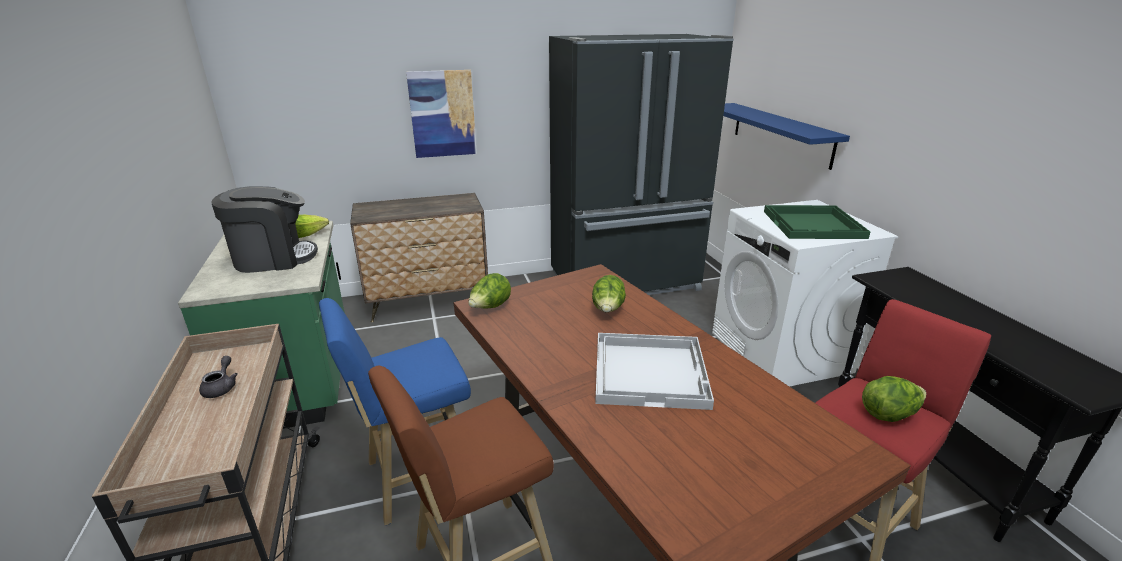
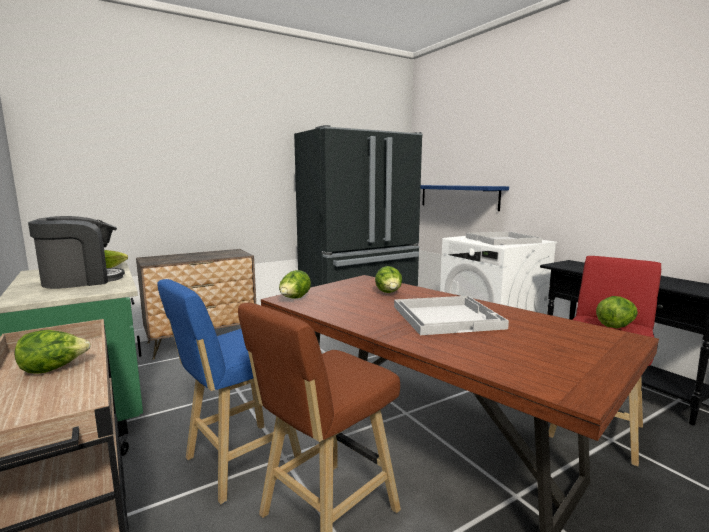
camera: 15 degrees left, 15 degrees down
(221, 387) = (54, 369): grey teapot -> lettuce
(442, 114) = (214, 186): picture -> none
(814, 224) = (502, 240): green tray -> white tray

